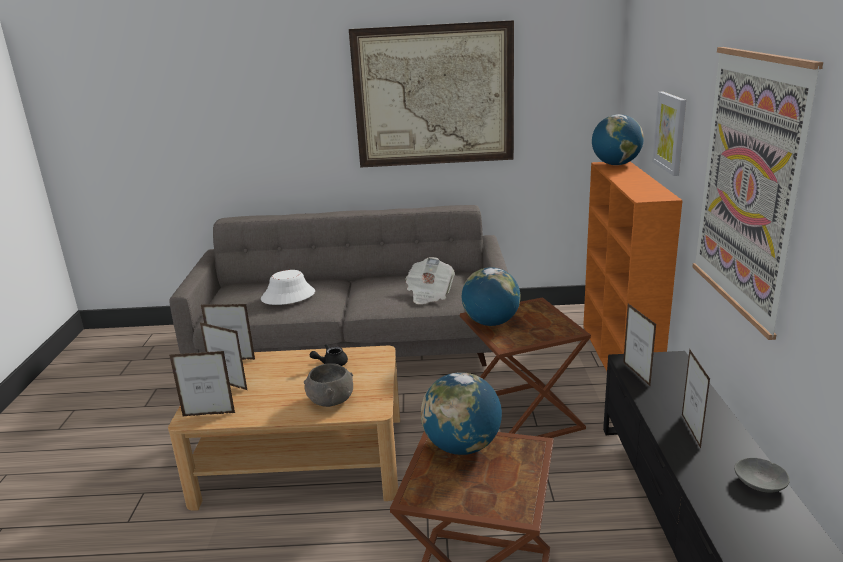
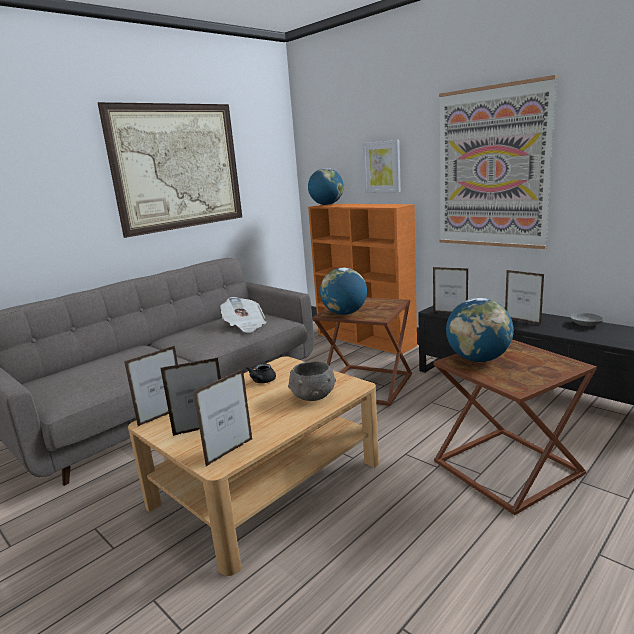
camera: 45 degrees left, 5 degrees down
(288, 296) = (120, 365): white hat -> none

